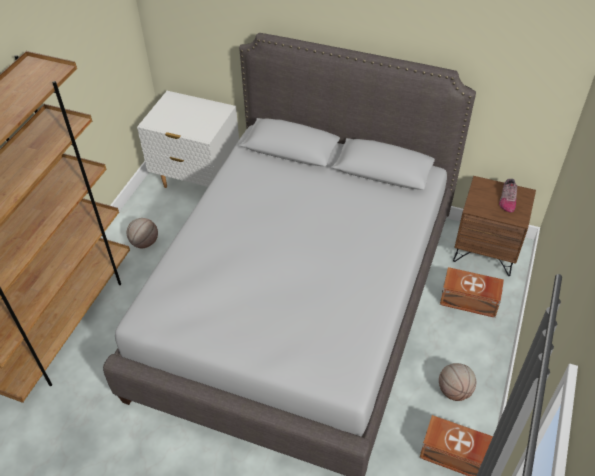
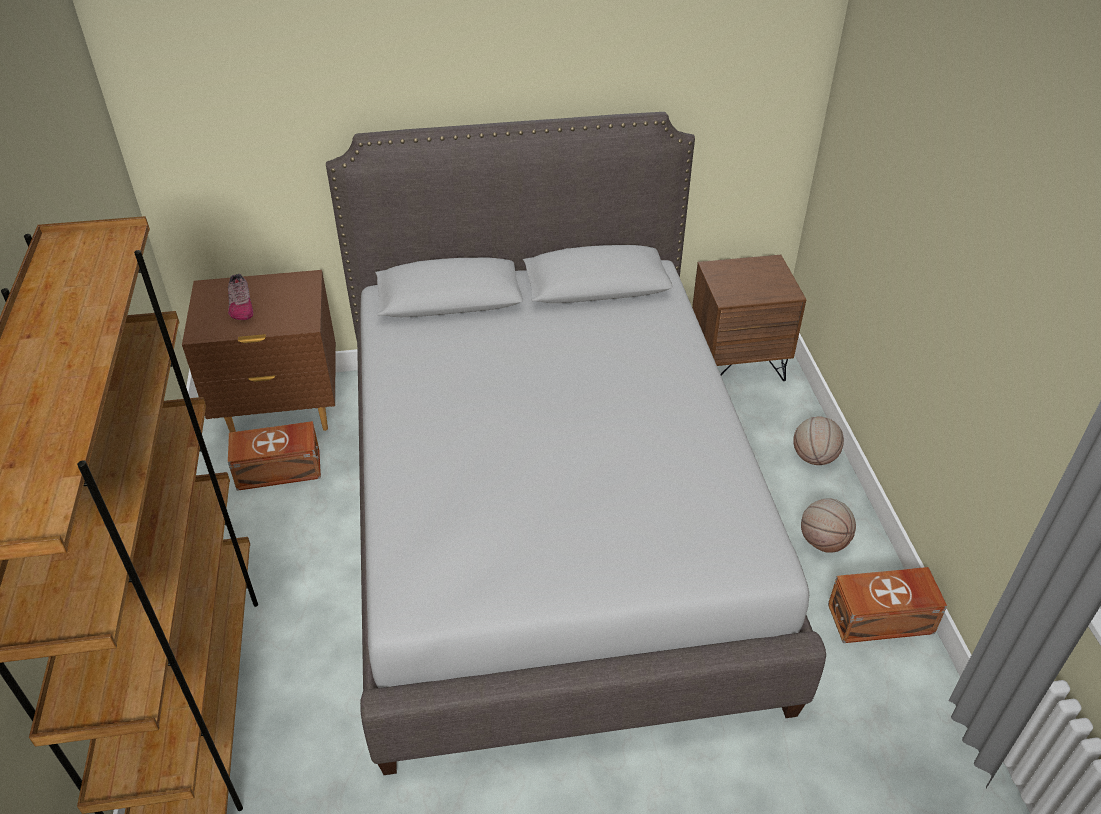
camera: 30 degrees left, 5 degrees down
(144, 243) = (256, 529): basketball -> basketball (813, 457)
(197, 181) = (281, 412): white nightstand -> brown nightstand
(469, 301) = (762, 428): brown storage box -> brown storage box (280, 470)
(507, 199) = (758, 276): shoe -> shoe (241, 305)

